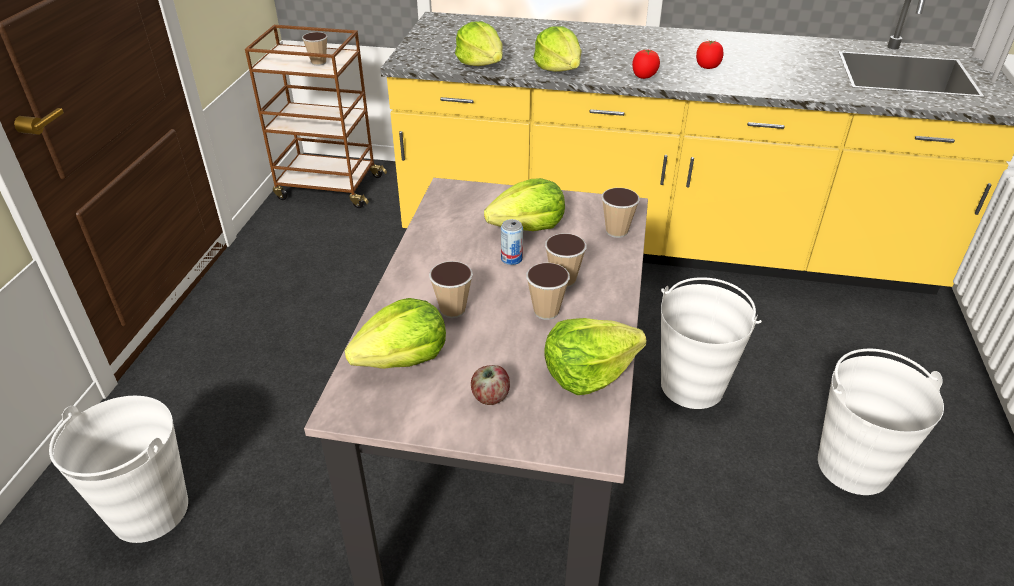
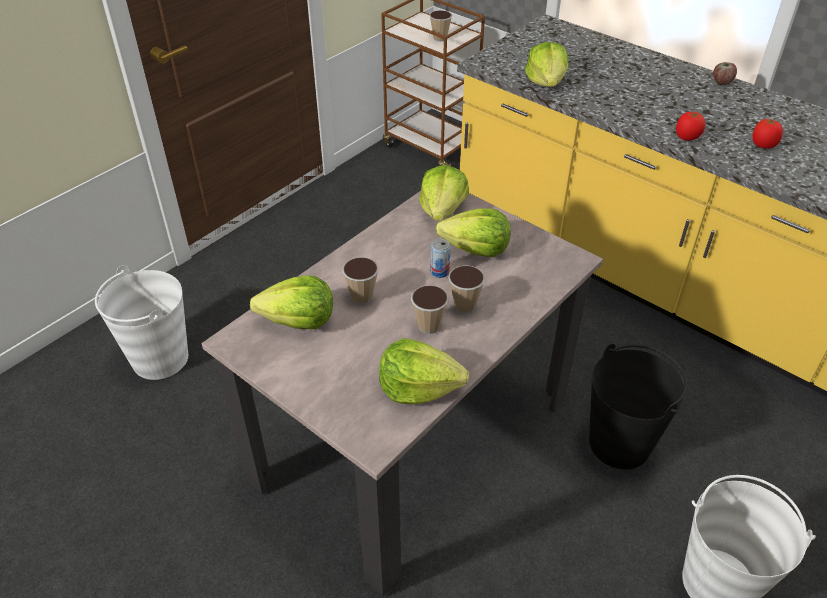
camera: 30 degrees right, 5 degrees up
(490, 397) = (333, 375): apple -> apple (721, 82)
(559, 69) = (612, 107): lettuce -> lettuce (442, 209)
(616, 231) = (546, 279): cup -> none
(692, 385) = (620, 443): white bucket -> black bucket

